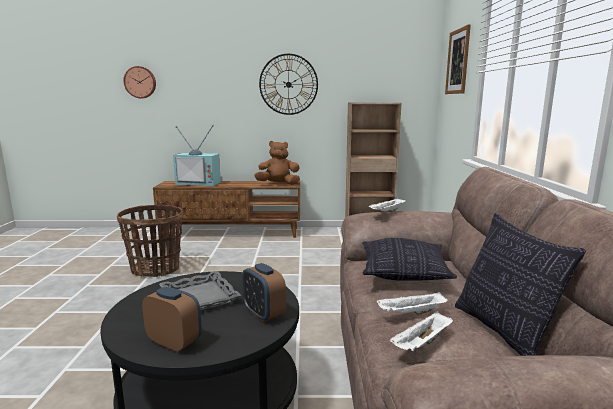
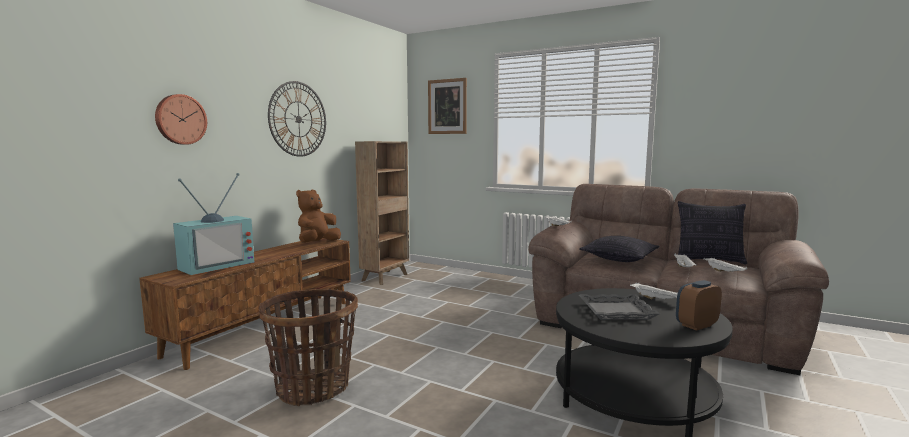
camera: 60 degrees left, 5 degrees down
(140, 82) = (80, 103): wall clock -> wall clock (180, 119)
(263, 314) = (656, 299): alarm clock -> white tray

